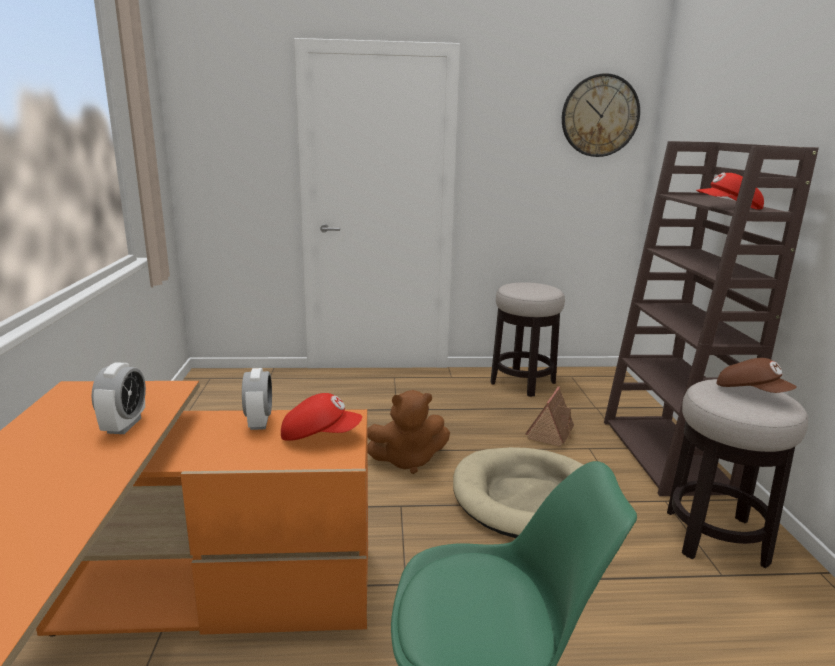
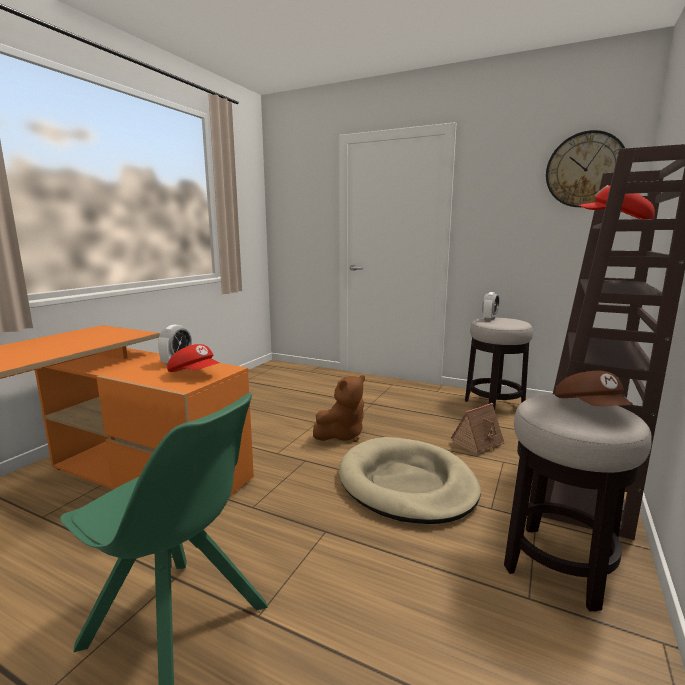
camera: 30 degrees right, 5 degrees down
(124, 425) = (84, 343): alarm clock -> alarm clock (489, 319)
(407, 460) = (342, 435): brown plush toy -> brown plush toy turned 60 degrees counterclockwise

